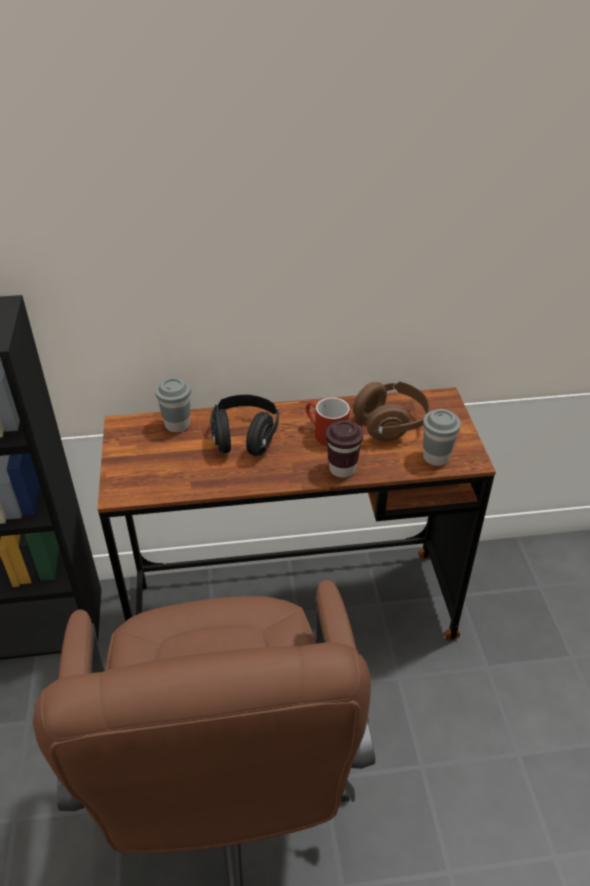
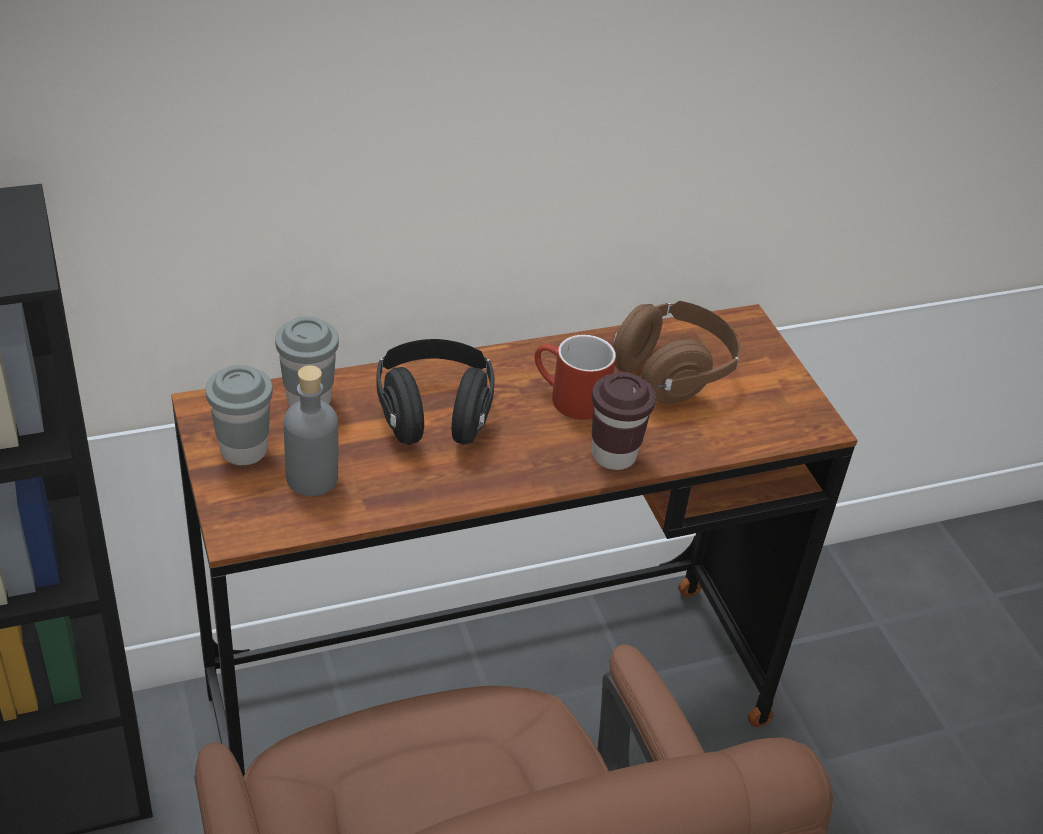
camera: 15 degrees left, 0 degrees up
(166, 468) = (312, 478): none -> grey bottle
(436, 457) = (759, 424): grey cup -> grey cup (243, 451)

